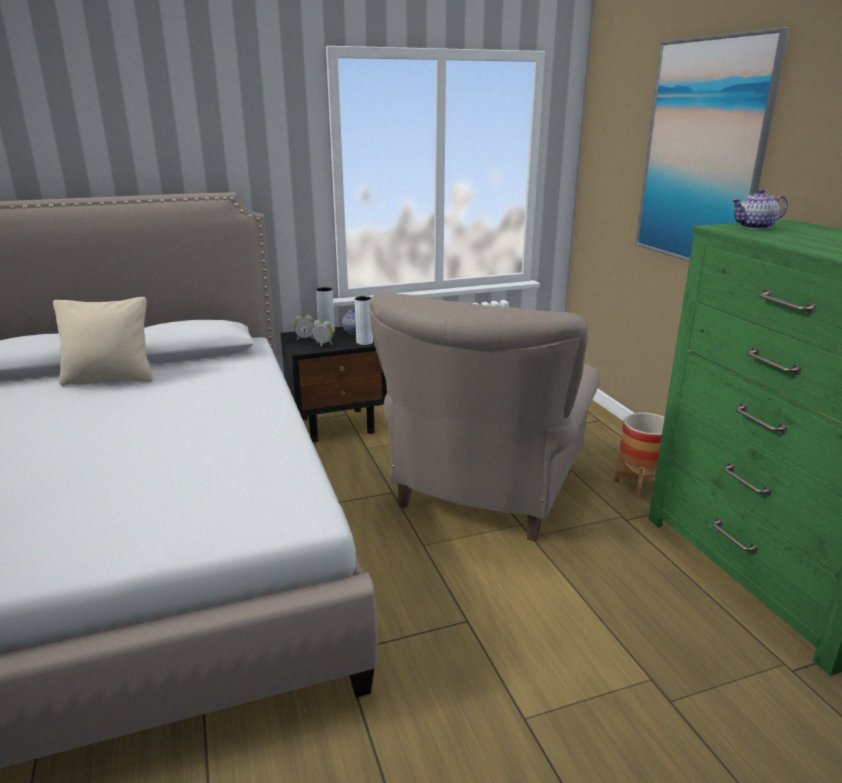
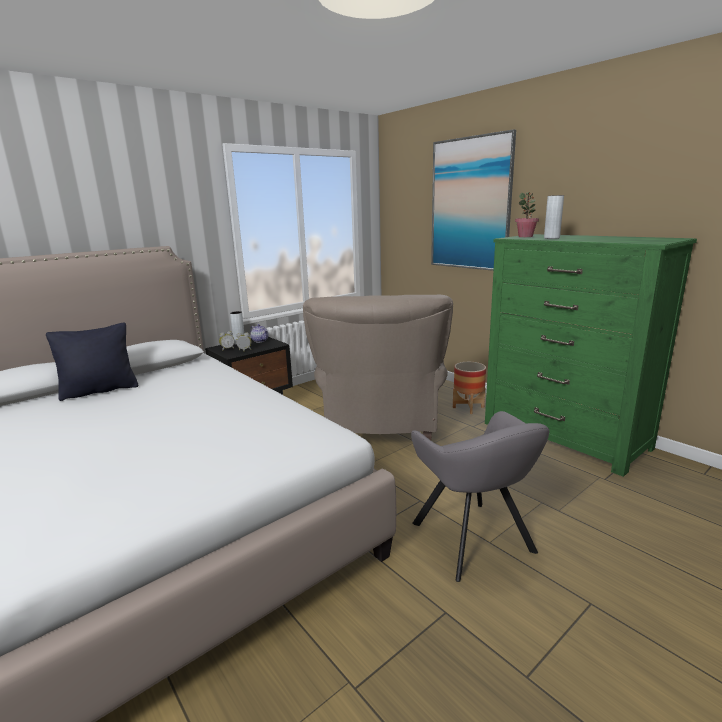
camera: 20 degrees left, 5 degrees down
(110, 379) = (100, 391): beige pillow -> black pillow
(364, 342) = (272, 345): grey vase -> grey vase (551, 238)
(502, 710) = (474, 541): none -> grey armchair
(755, 227) = (525, 236): teapot -> potted plant

